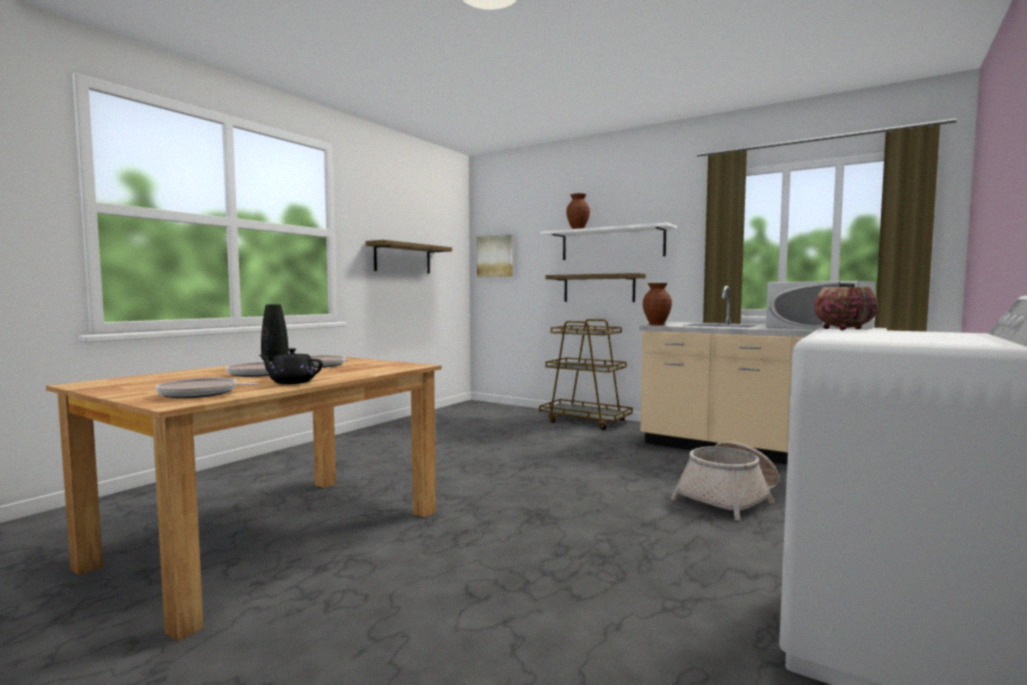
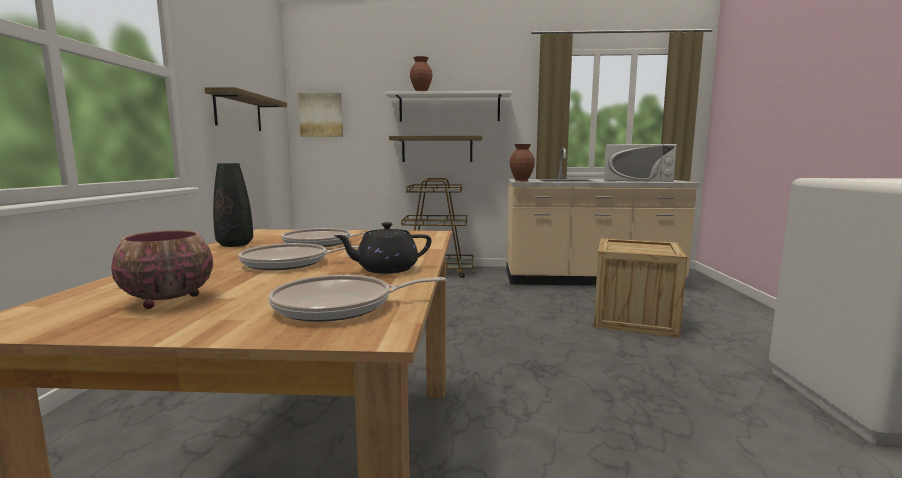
camera: 30 degrees left, 5 degrees up
(729, 498) = (634, 319): basket -> crate
(842, 329) = (824, 178): bowl -> bowl (166, 300)

